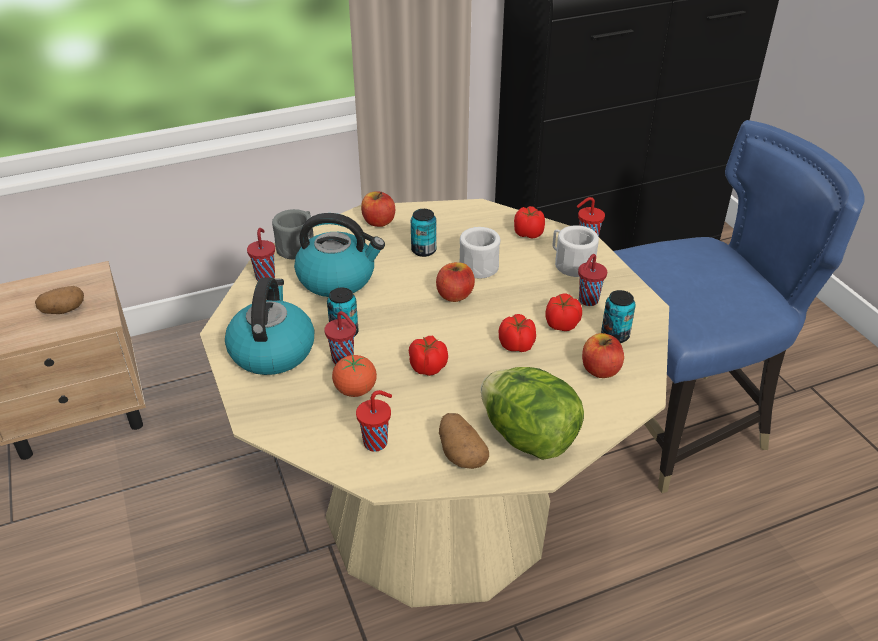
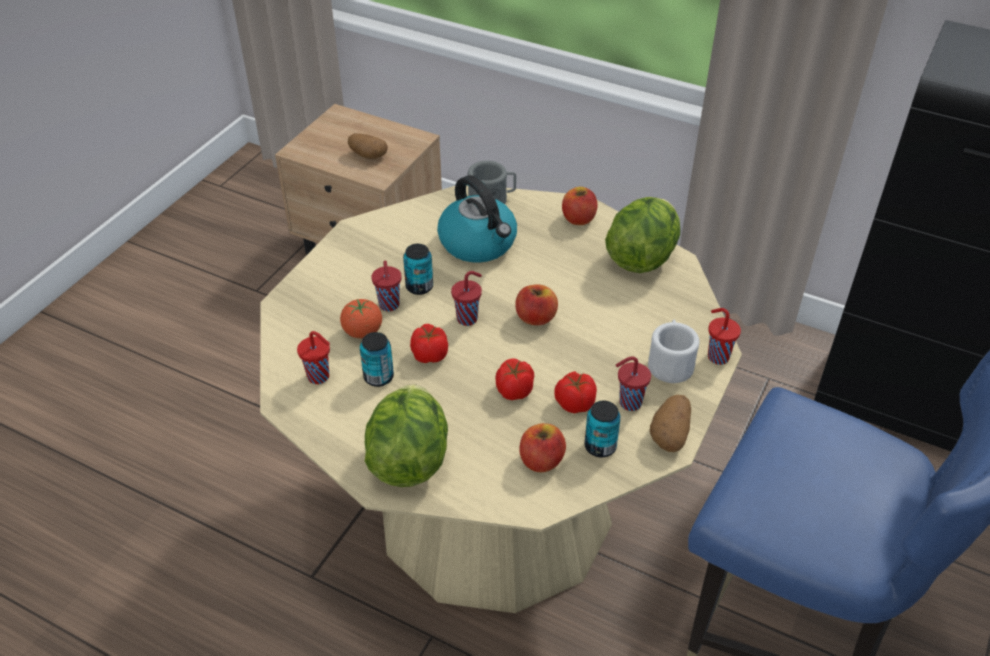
camera: 50 degrees right, 5 degrees up
(265, 277) = (436, 208): red cup -> red cup (468, 318)
(272, 350) = (360, 264): kettle -> none
(423, 250) = (573, 266): can -> can (378, 377)
(455, 219) = (641, 257): none -> lettuce
(460, 453) = (352, 429): potato -> potato (670, 434)
(478, 264) = (594, 307): white mug -> none
(528, 233) = (681, 312): tomato -> none

